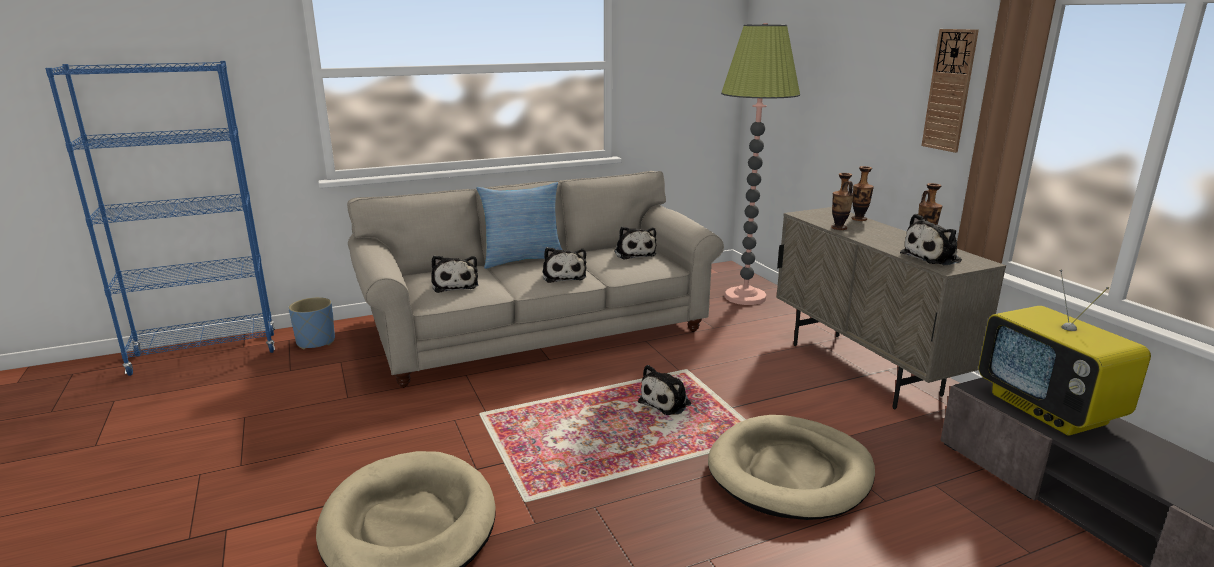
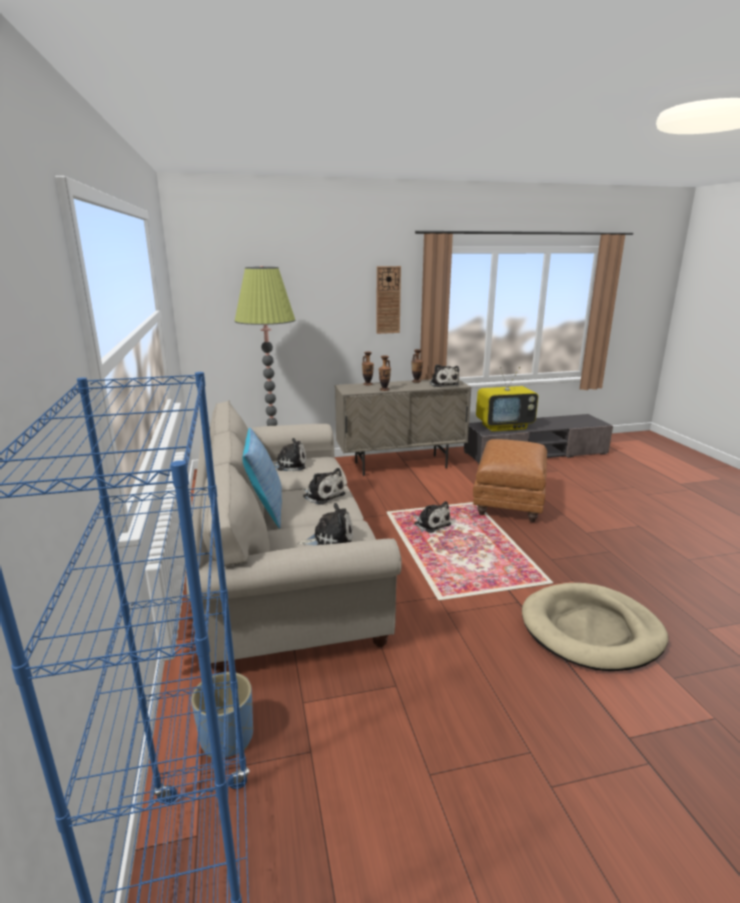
camera: 80 degrees left, 0 degrees up
(564, 276) = (322, 495): plush toy -> plush toy turned 45 degrees clockwise
(790, 472) = (508, 502): beige dog bed -> brown ottoman

